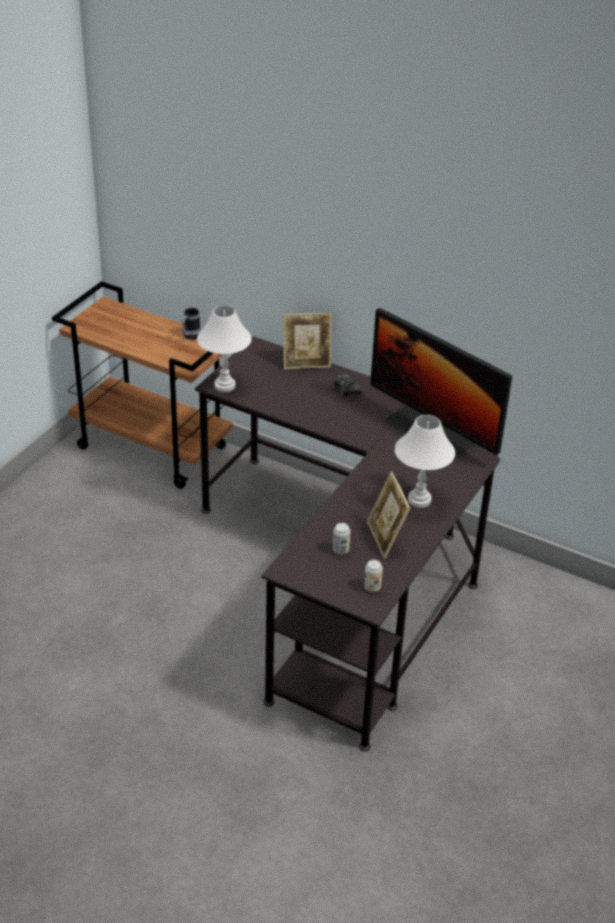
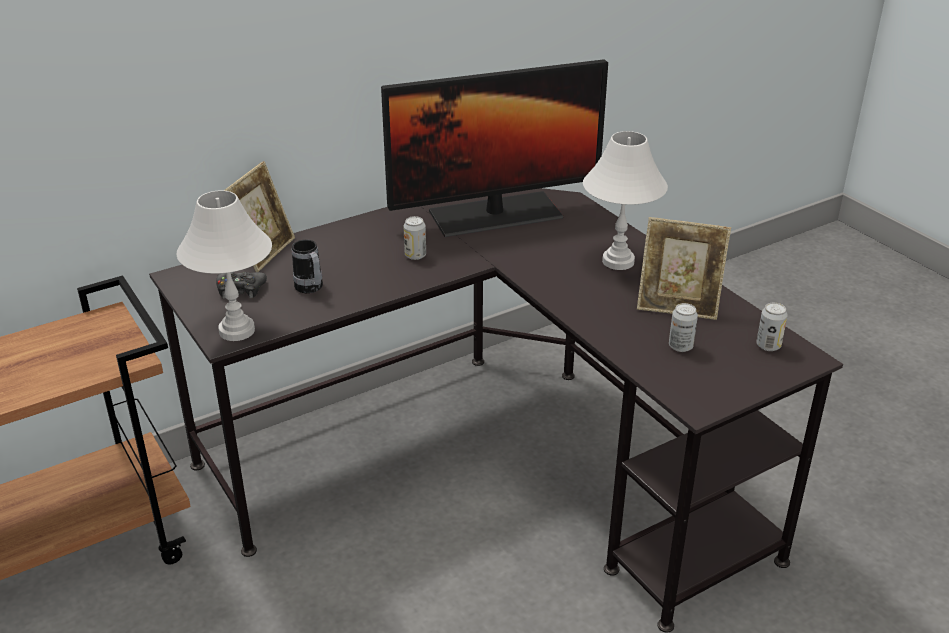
camera: 60 degrees left, 5 degrees down
(190, 337) = (62, 333): mug -> mug (311, 289)
(346, 389) = (353, 241): black game controller -> black game controller (240, 290)
(352, 417) = (415, 255): none -> can

